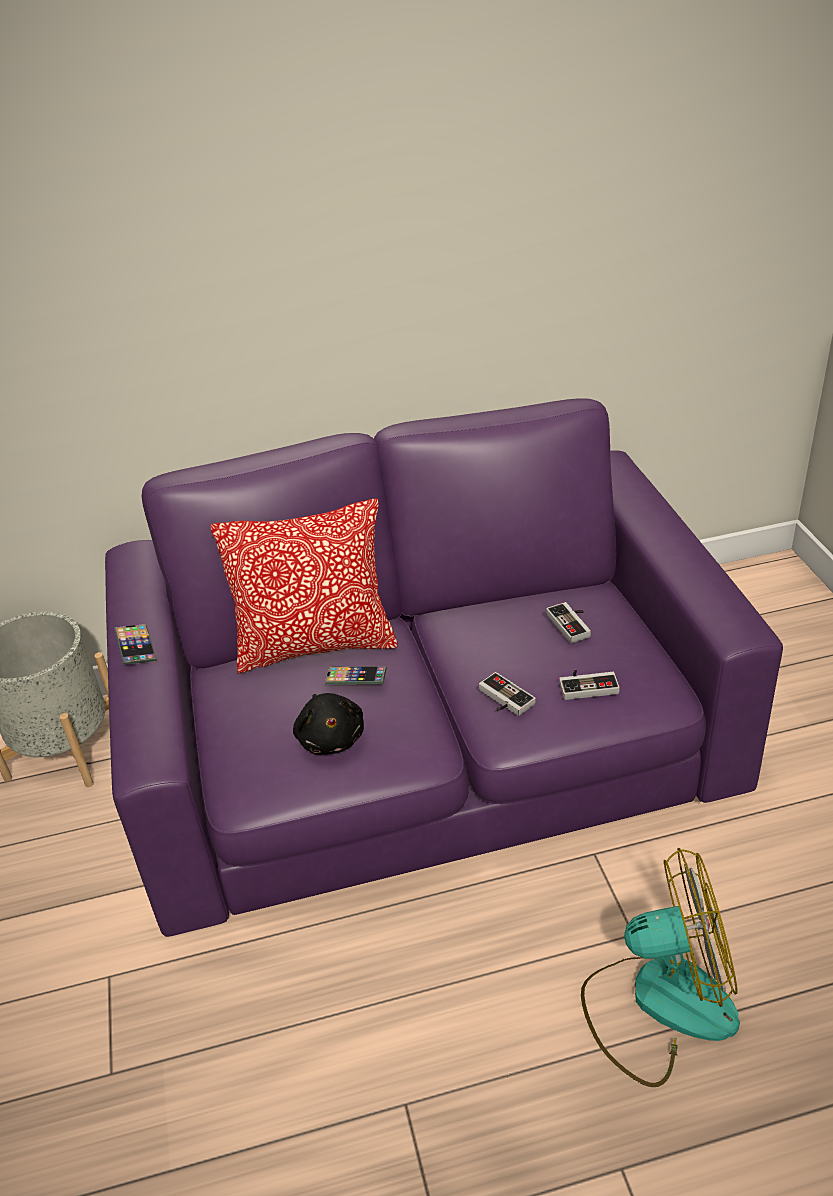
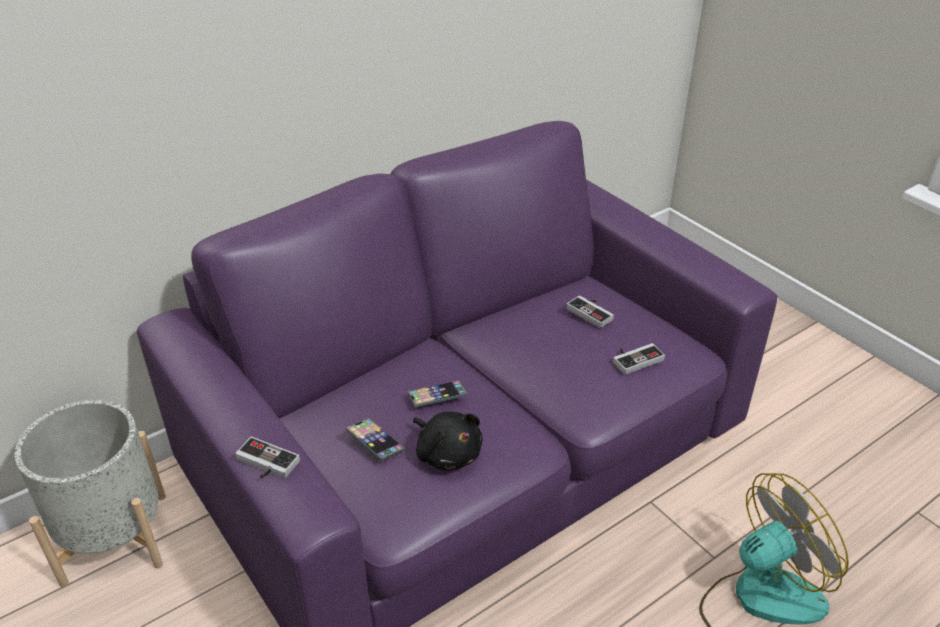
camera: 25 degrees left, 0 degrees up
(136, 647) = (232, 411): phone -> phone (375, 442)
(316, 645) = (376, 376): pillow -> none
(502, 699) = (575, 386): game controller -> game controller (264, 464)

